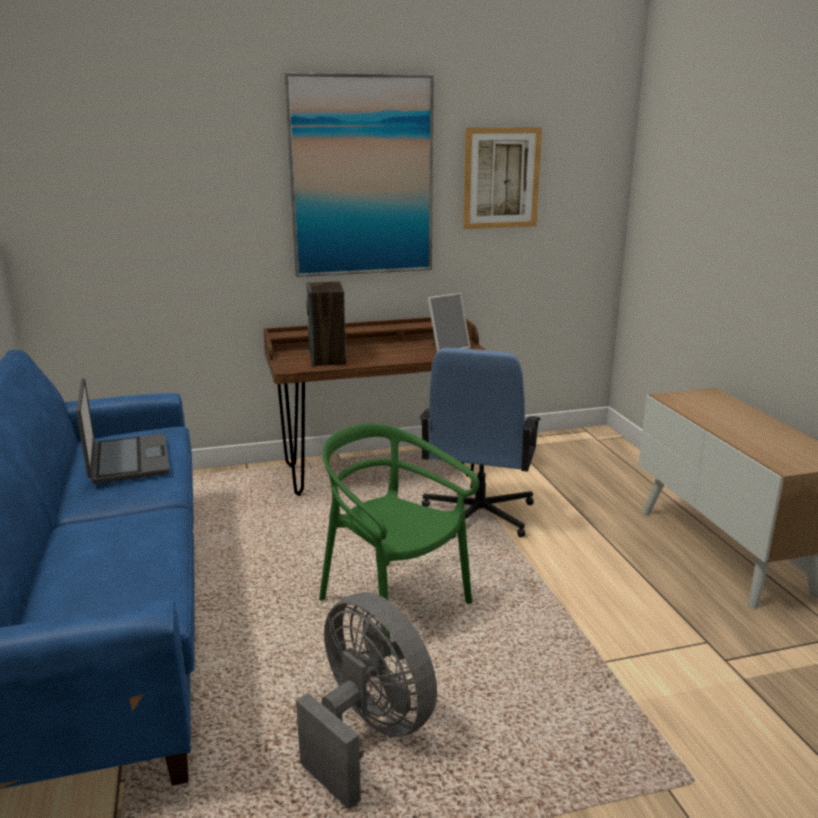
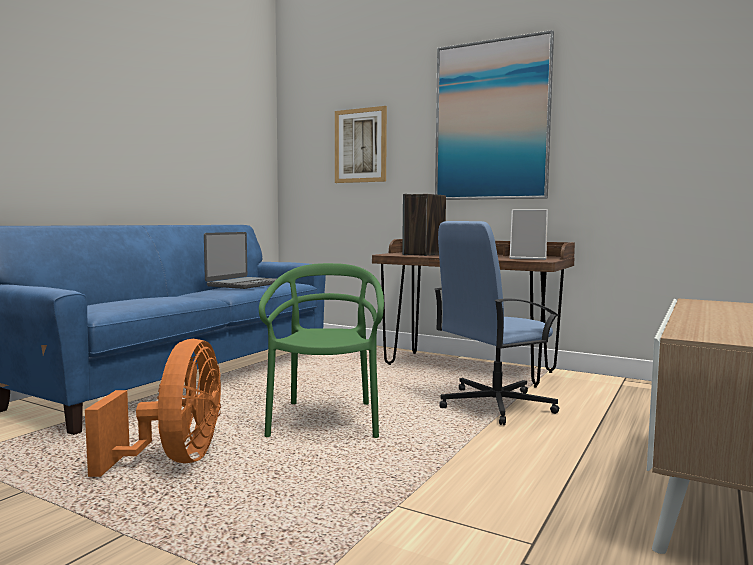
camera: 45 degrees right, 15 degrees down
(368, 734) = (175, 459): grey fan -> orange fan
(501, 178) = (621, 114): picture -> picture (360, 145)

